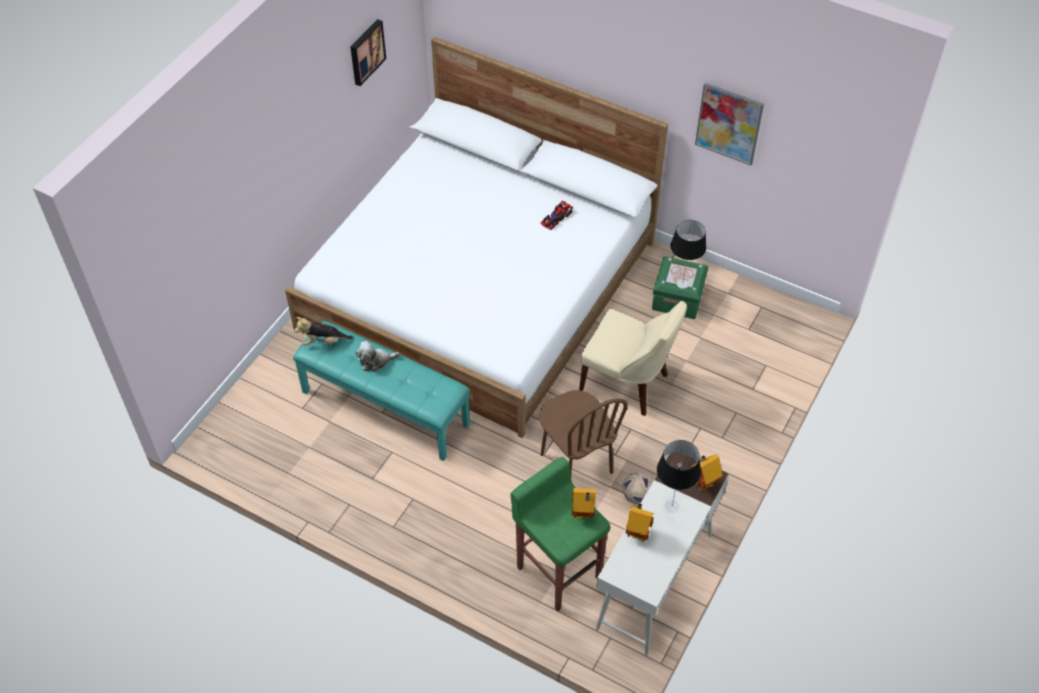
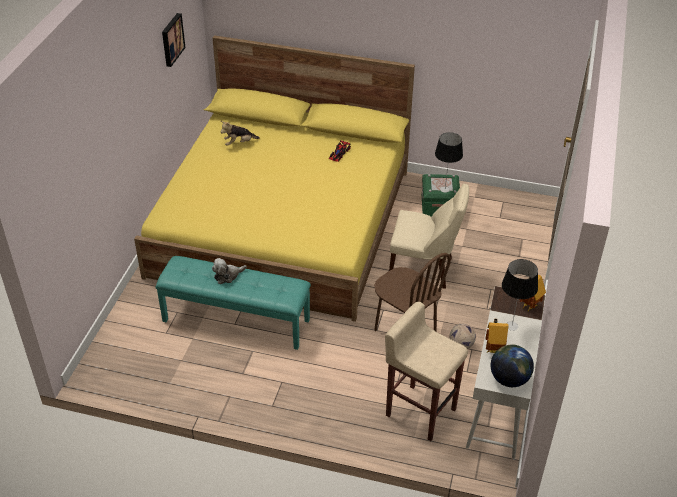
camera: 15 degrees left, 10 degrees down
(323, 341) = (179, 269): plush toy -> plush toy (239, 143)
(479, 285) = (283, 222): white bed -> yellow bed
(558, 571) = (420, 411): green stool -> beige stool
(583, 515) = (444, 346): toy house -> none
(641, 575) = (509, 379): none -> globe
(729, 123) = (464, 53): picture -> none

